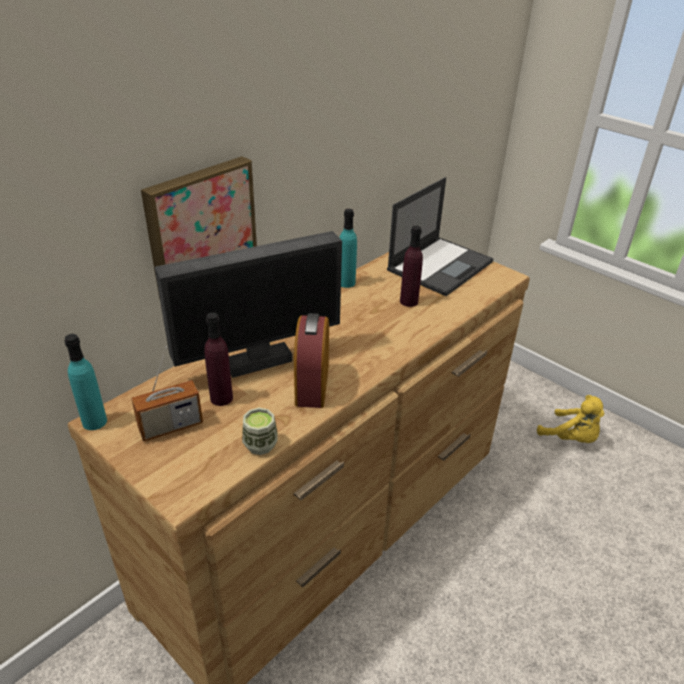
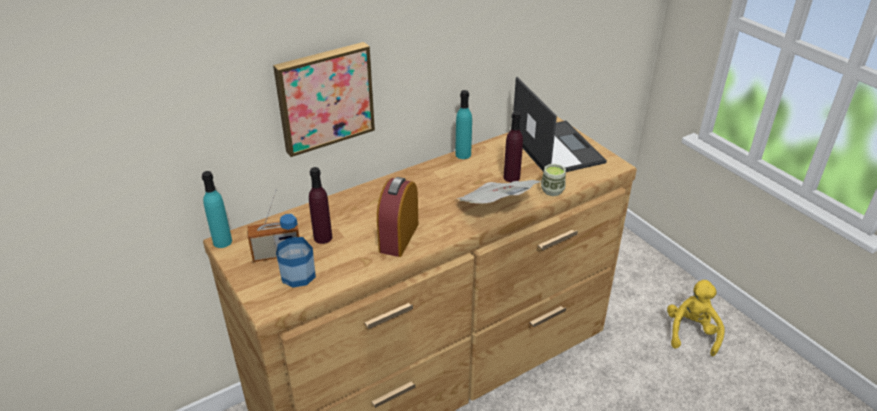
camera: 15 degrees right, 0 degrees up
(207, 449) = (298, 275): none -> bottle
(258, 362) = (362, 212): monitor -> none
(260, 444) = (340, 278): cup -> cup (552, 190)
(407, 336) = (496, 208): none -> newspaper
(440, 265) = (556, 148): laptop -> laptop turned 75 degrees counterclockwise
(571, 438) = (691, 332): yellow plush toy -> yellow plush toy turned 135 degrees counterclockwise

